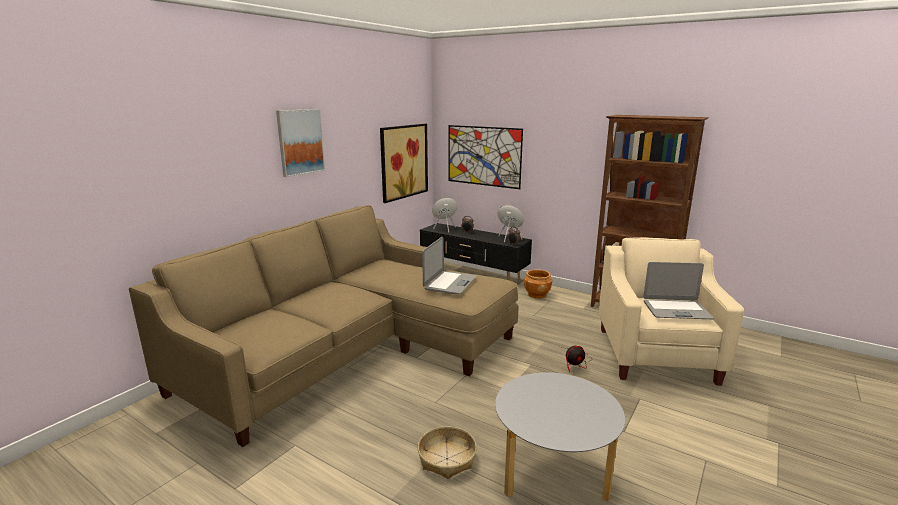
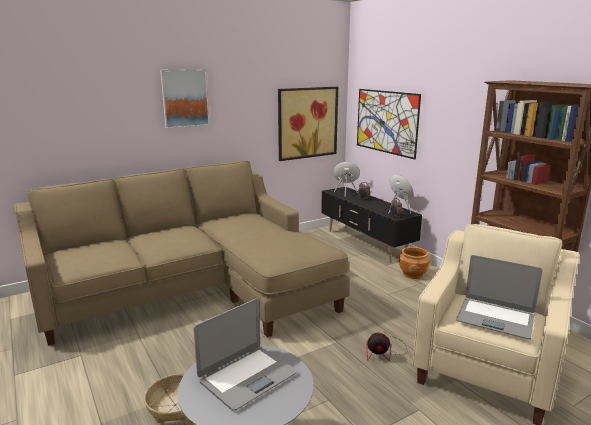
camera: 25 degrees right, 0 degrees up
(450, 283) = (275, 243): laptop -> laptop (247, 377)

